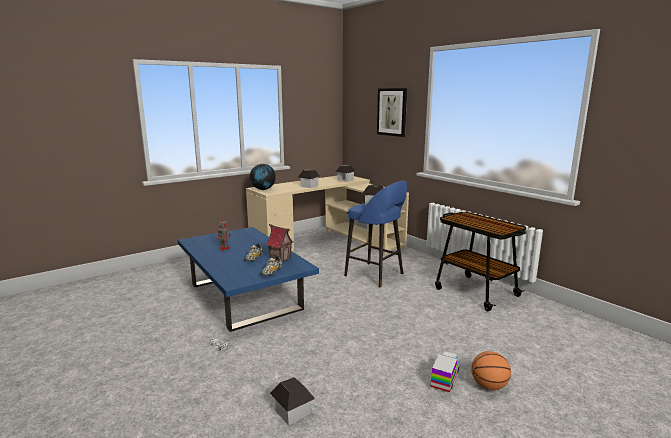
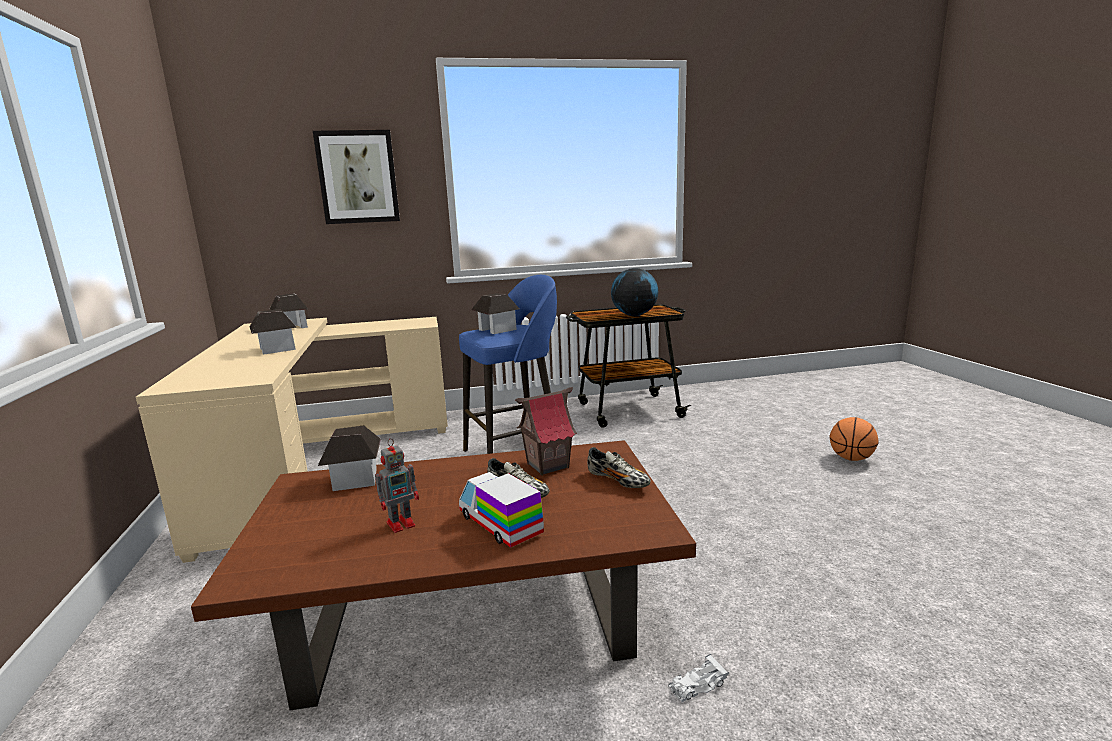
camera: 65 degrees left, 0 degrees up
(246, 296) = (471, 609): blue coffee table -> brown coffee table
(263, 189) = (205, 381): globe -> globe (634, 315)
(293, 412) = (937, 613): toy house -> toy house (355, 479)
(445, 378) = (835, 477): toy truck -> toy truck (500, 524)

